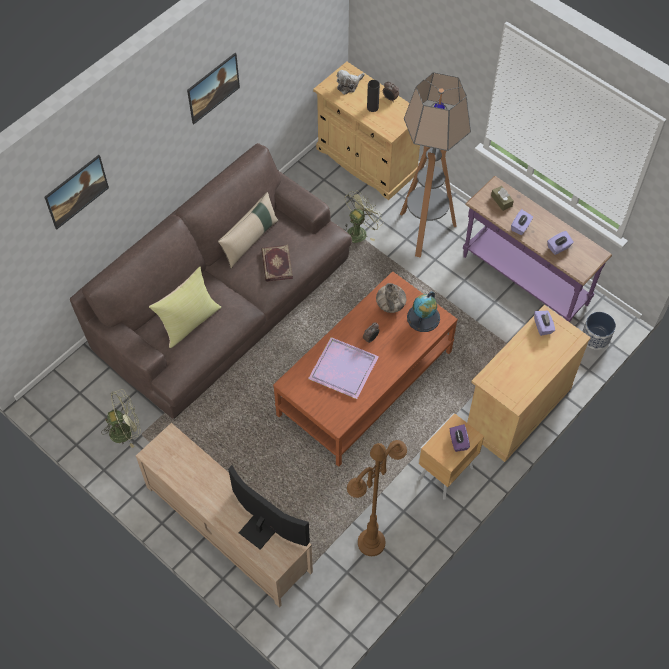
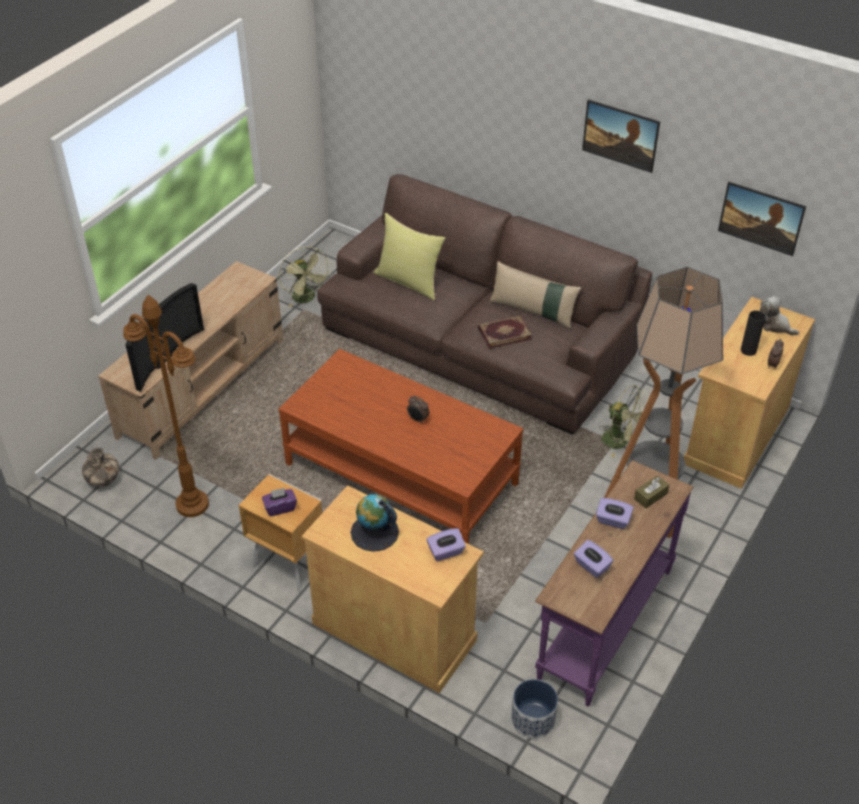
camera: 80 degrees right, 15 degrees down
(79, 199) = (440, 85): picture -> picture (758, 230)
(343, 367) = (372, 400): purple tray -> none
(390, 305) = (470, 431): vase -> vase (104, 480)
(423, 318) = (460, 464): globe -> globe (374, 532)

